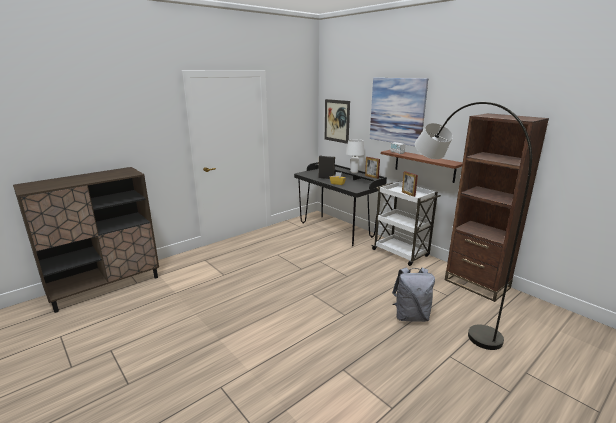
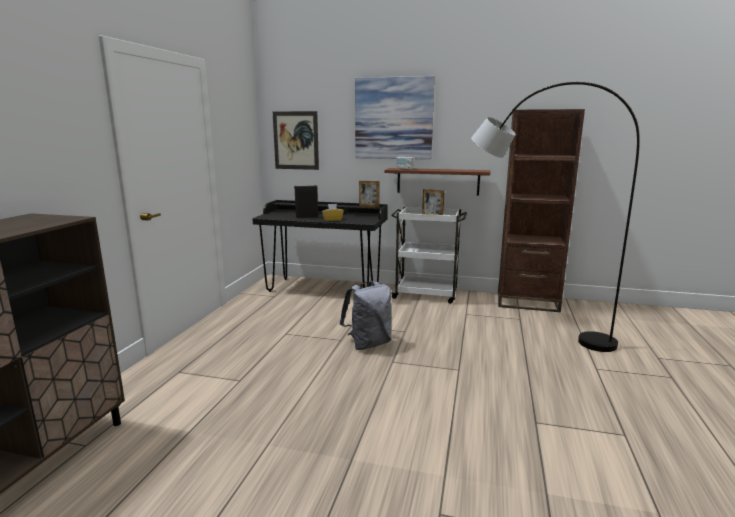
camera: 35 degrees left, 5 degrees down
(354, 172) = (340, 205): white table lamp -> none
(411, 316) = (518, 347): grey backpack -> grey backpack (368, 344)

